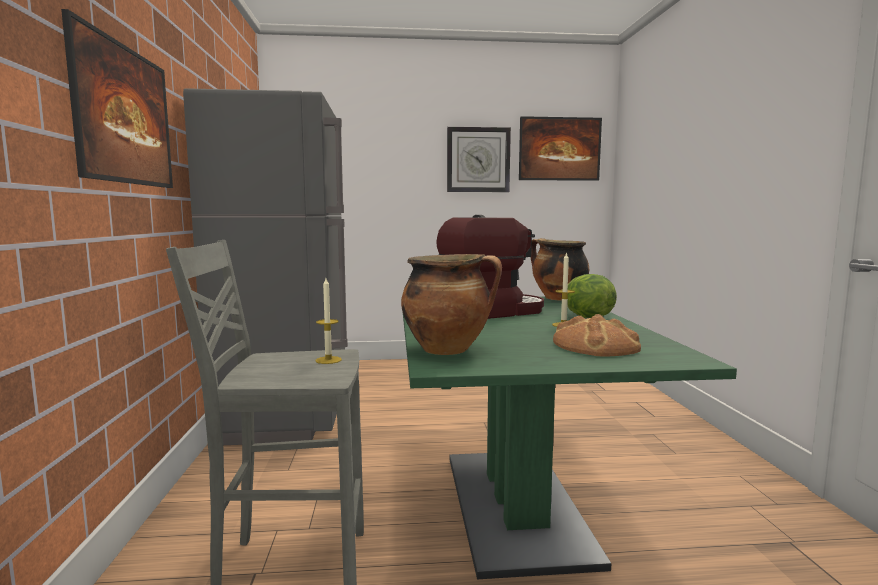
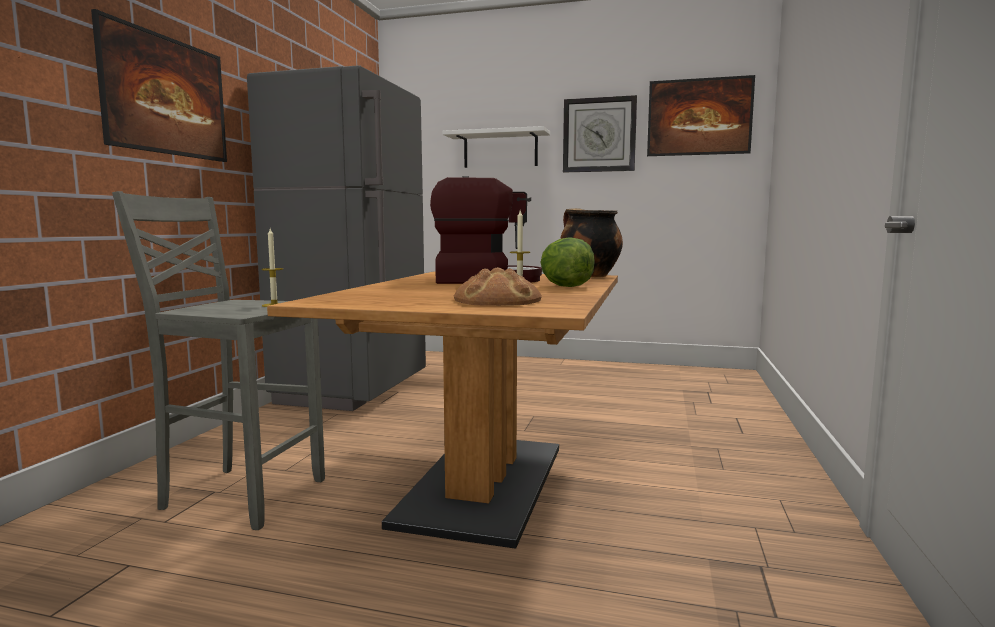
camera: 20 degrees right, 0 degrees up
(388, 169) = (500, 150): none -> white shelf
(449, 350) = (352, 296): cooking pot -> none
(515, 505) = (483, 484): green dining table -> brown dining table

